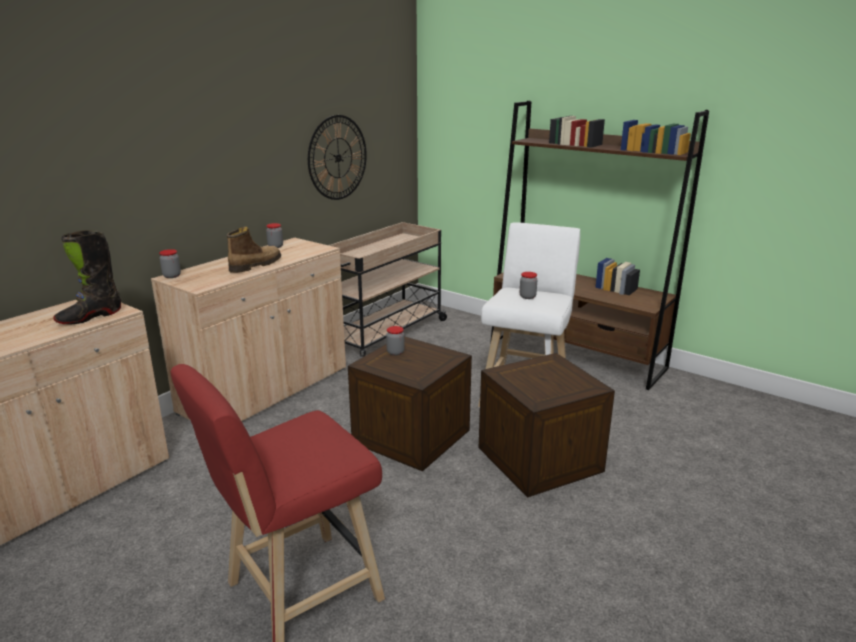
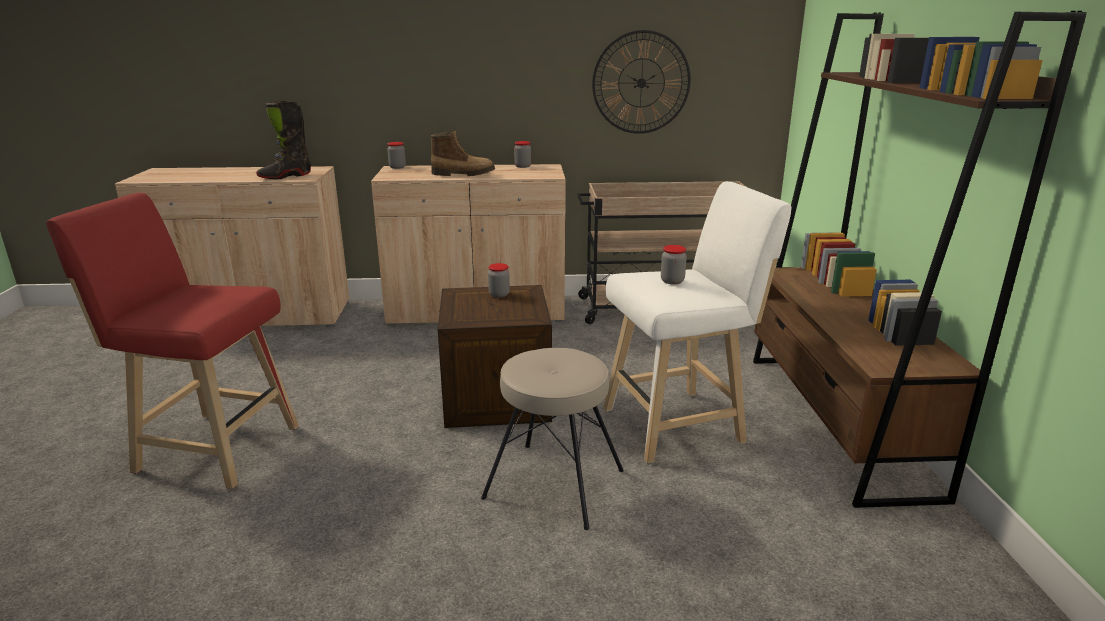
camera: 50 degrees right, 0 degrees up
(90, 317) = (285, 176): black boot -> black boot turned 45 degrees counterclockwise
(539, 459) = (554, 485): crate -> beige stool

